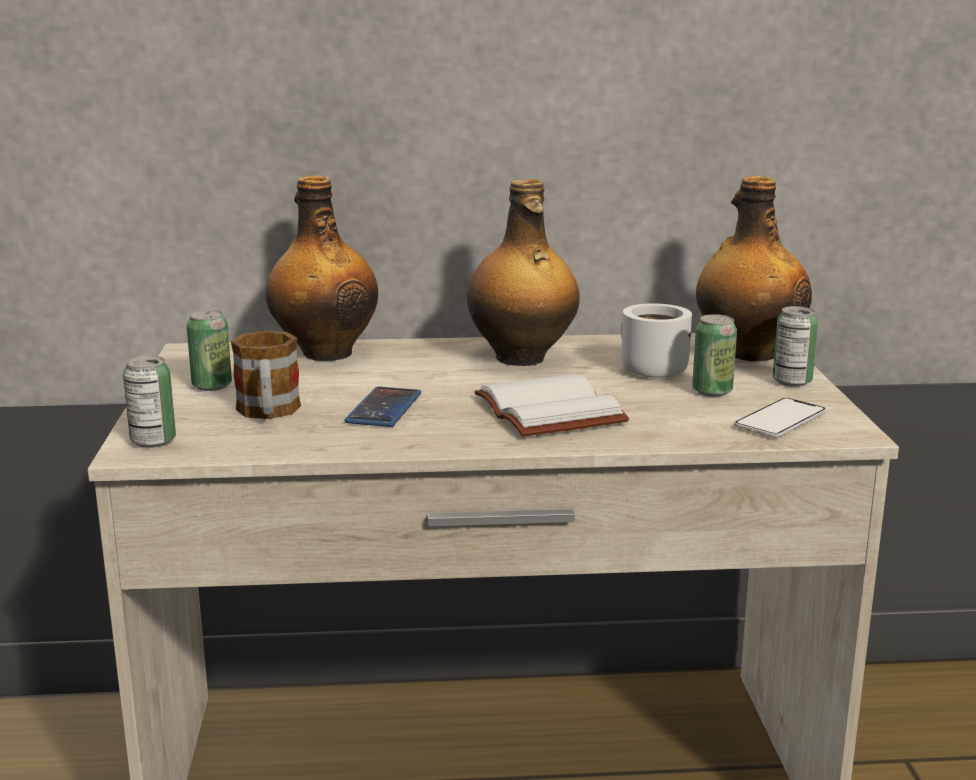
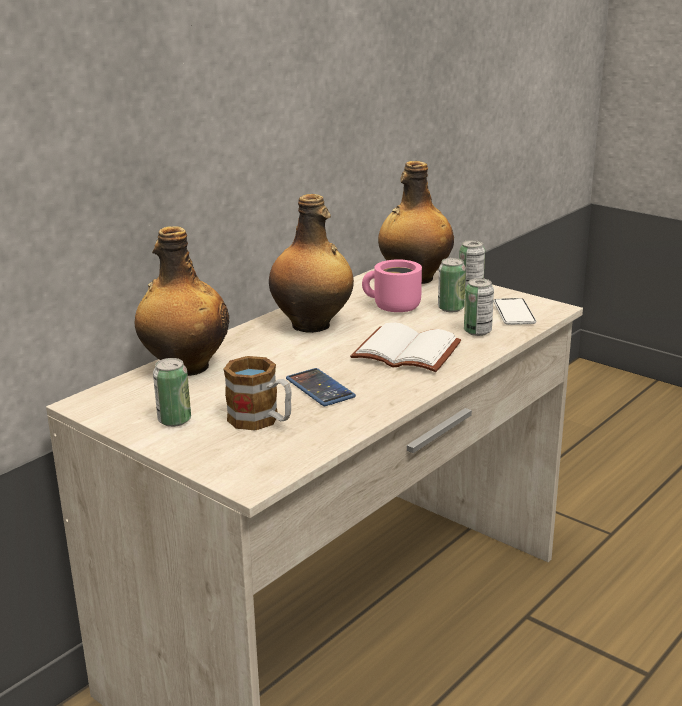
camera: 45 degrees left, 5 degrees up
(153, 441) = (243, 471): can -> can (477, 331)
(647, 370) = (392, 307): white mug -> pink mug

